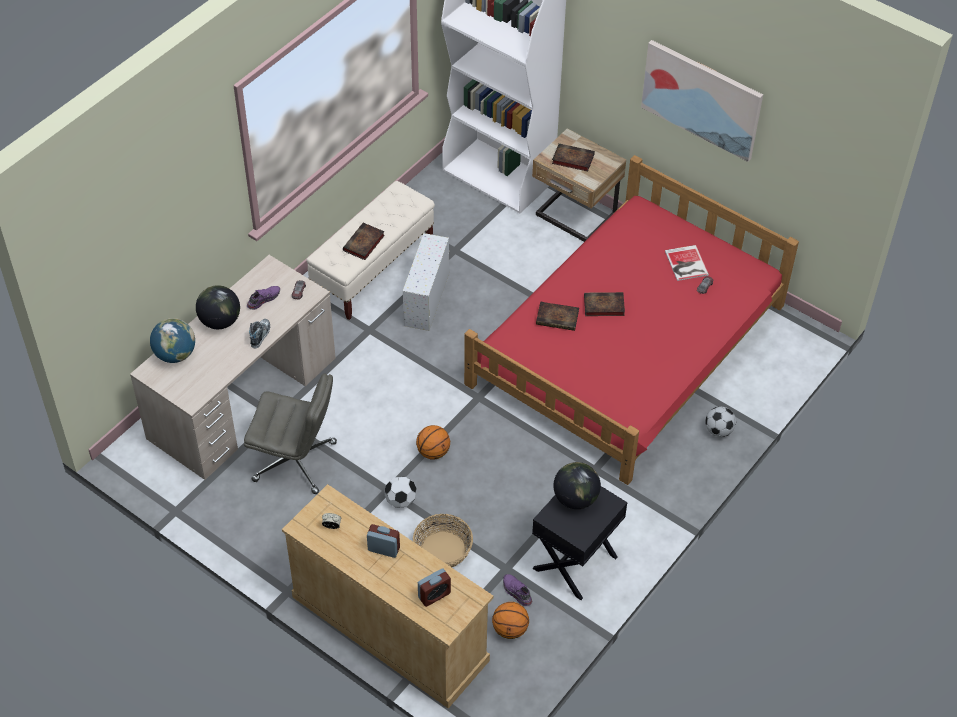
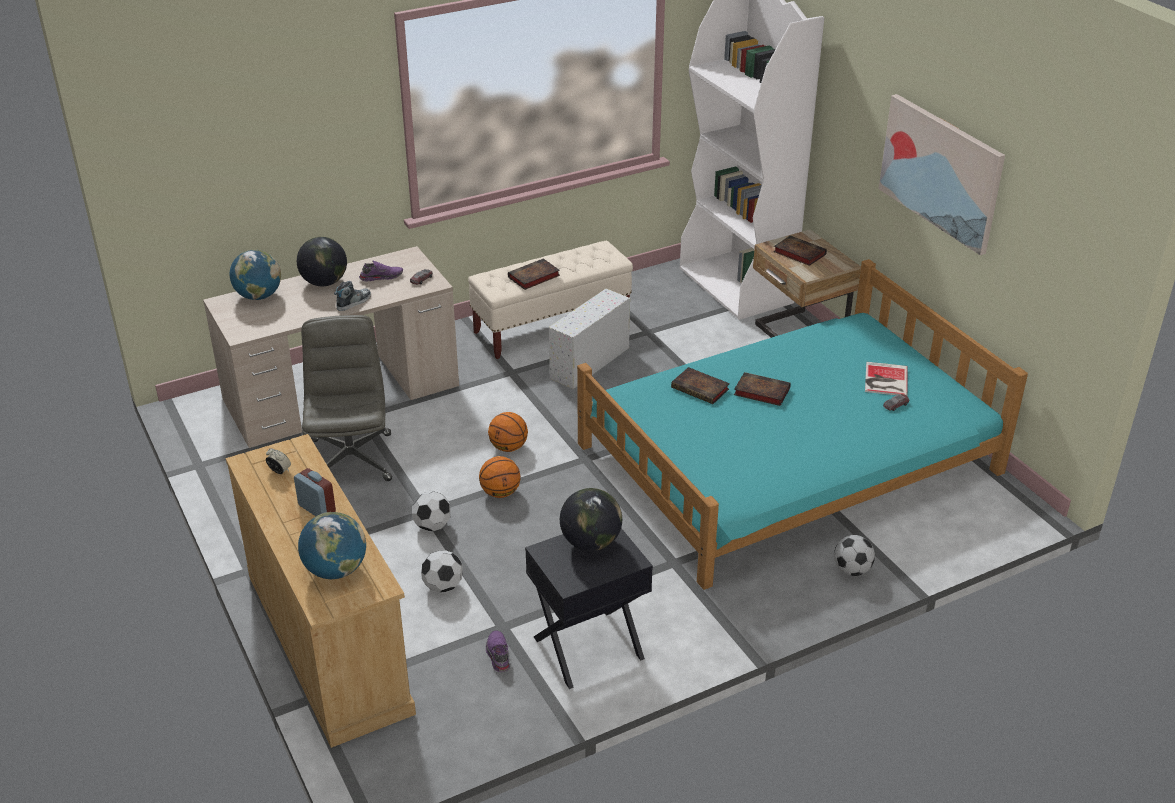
camera: 25 degrees right, 15 degrees down
(296, 461) = (351, 459): grey office chair -> grey office chair turned 135 degrees counterclockwise
(434, 595) = (335, 570): alarm clock -> globe
(442, 550) = (443, 586): basket -> football
(510, 629) = (463, 690): basketball -> basketball (508, 447)
(627, 345) = (787, 459): red bed -> turquoise bed

